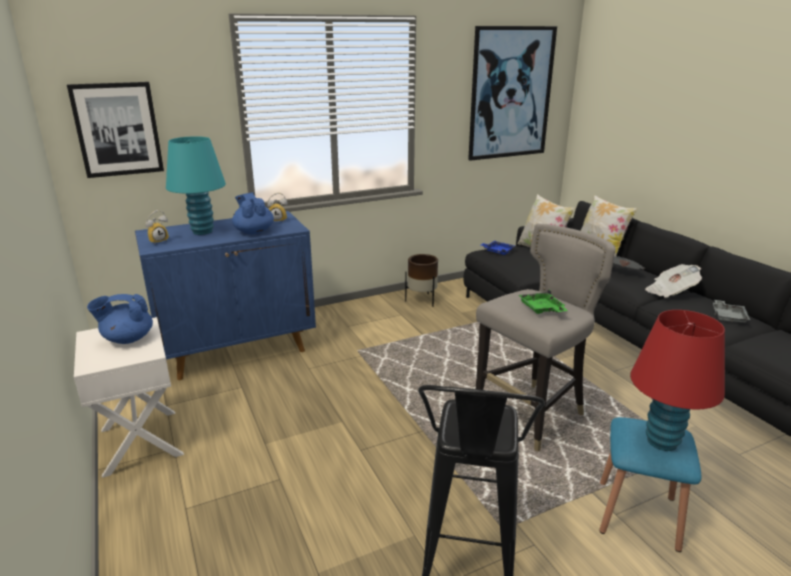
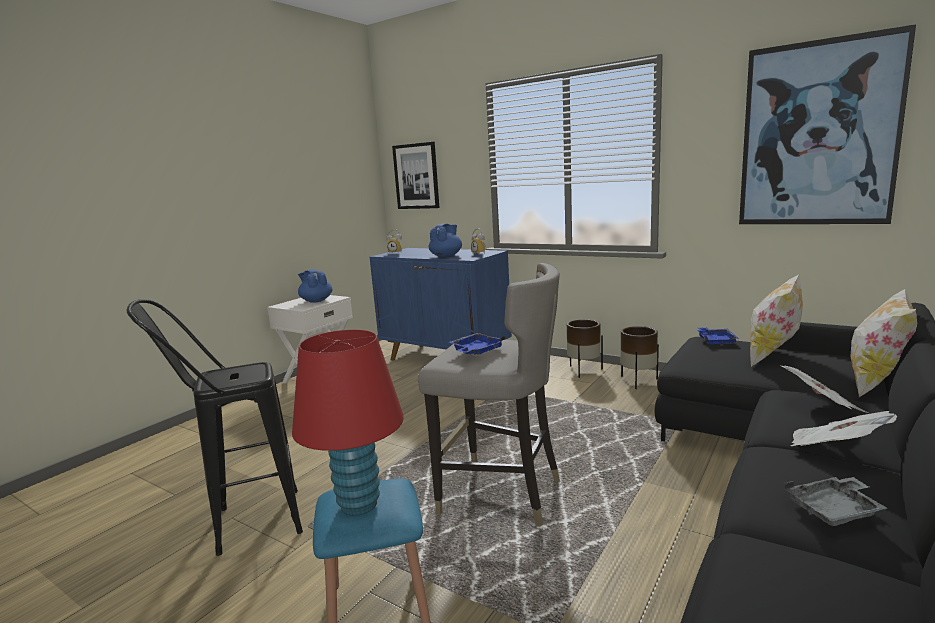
camera: 60 degrees right, 10 degrees down
(202, 232) = (427, 252): turquoise table lamp -> none
(374, 308) = (583, 371): none -> brown planter
(541, 309) = (476, 351): green tray -> blue tray

